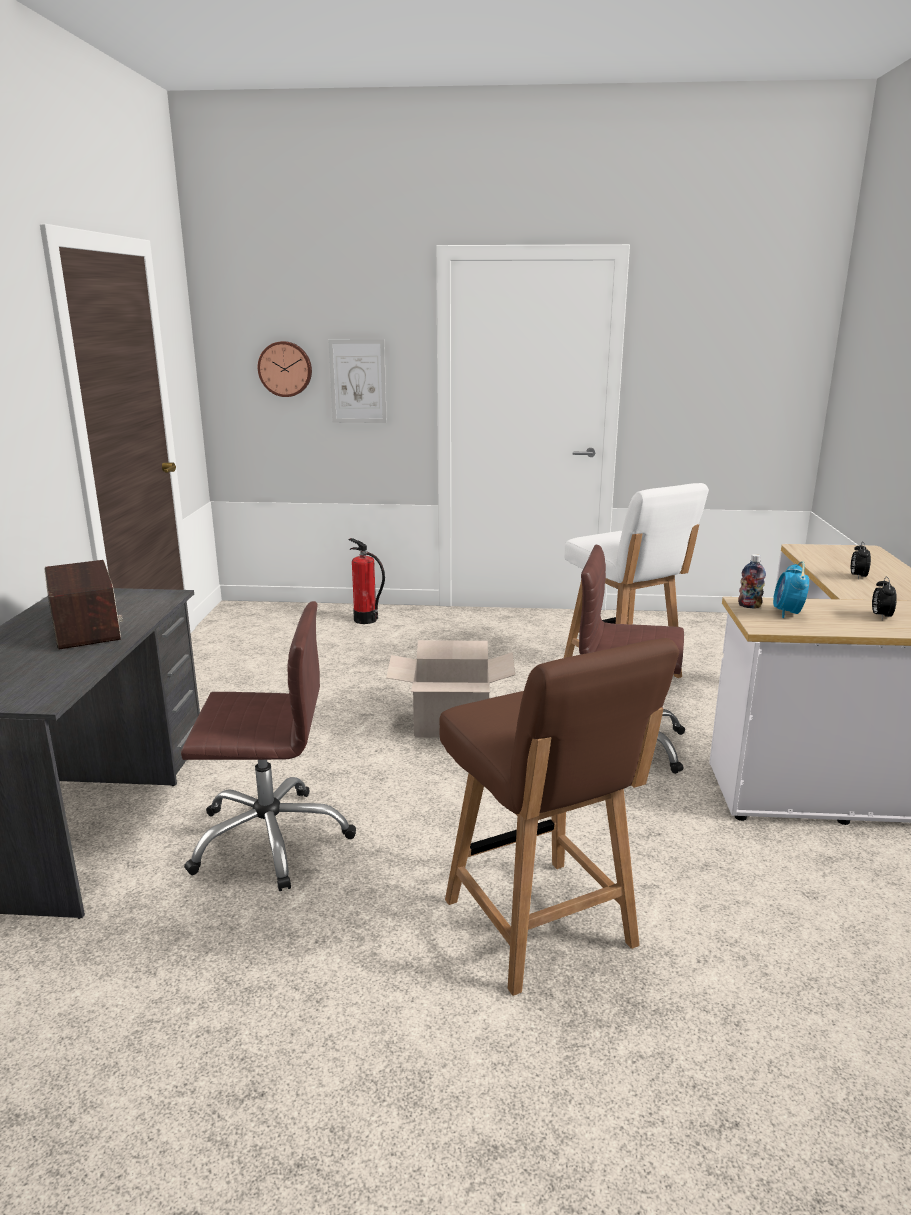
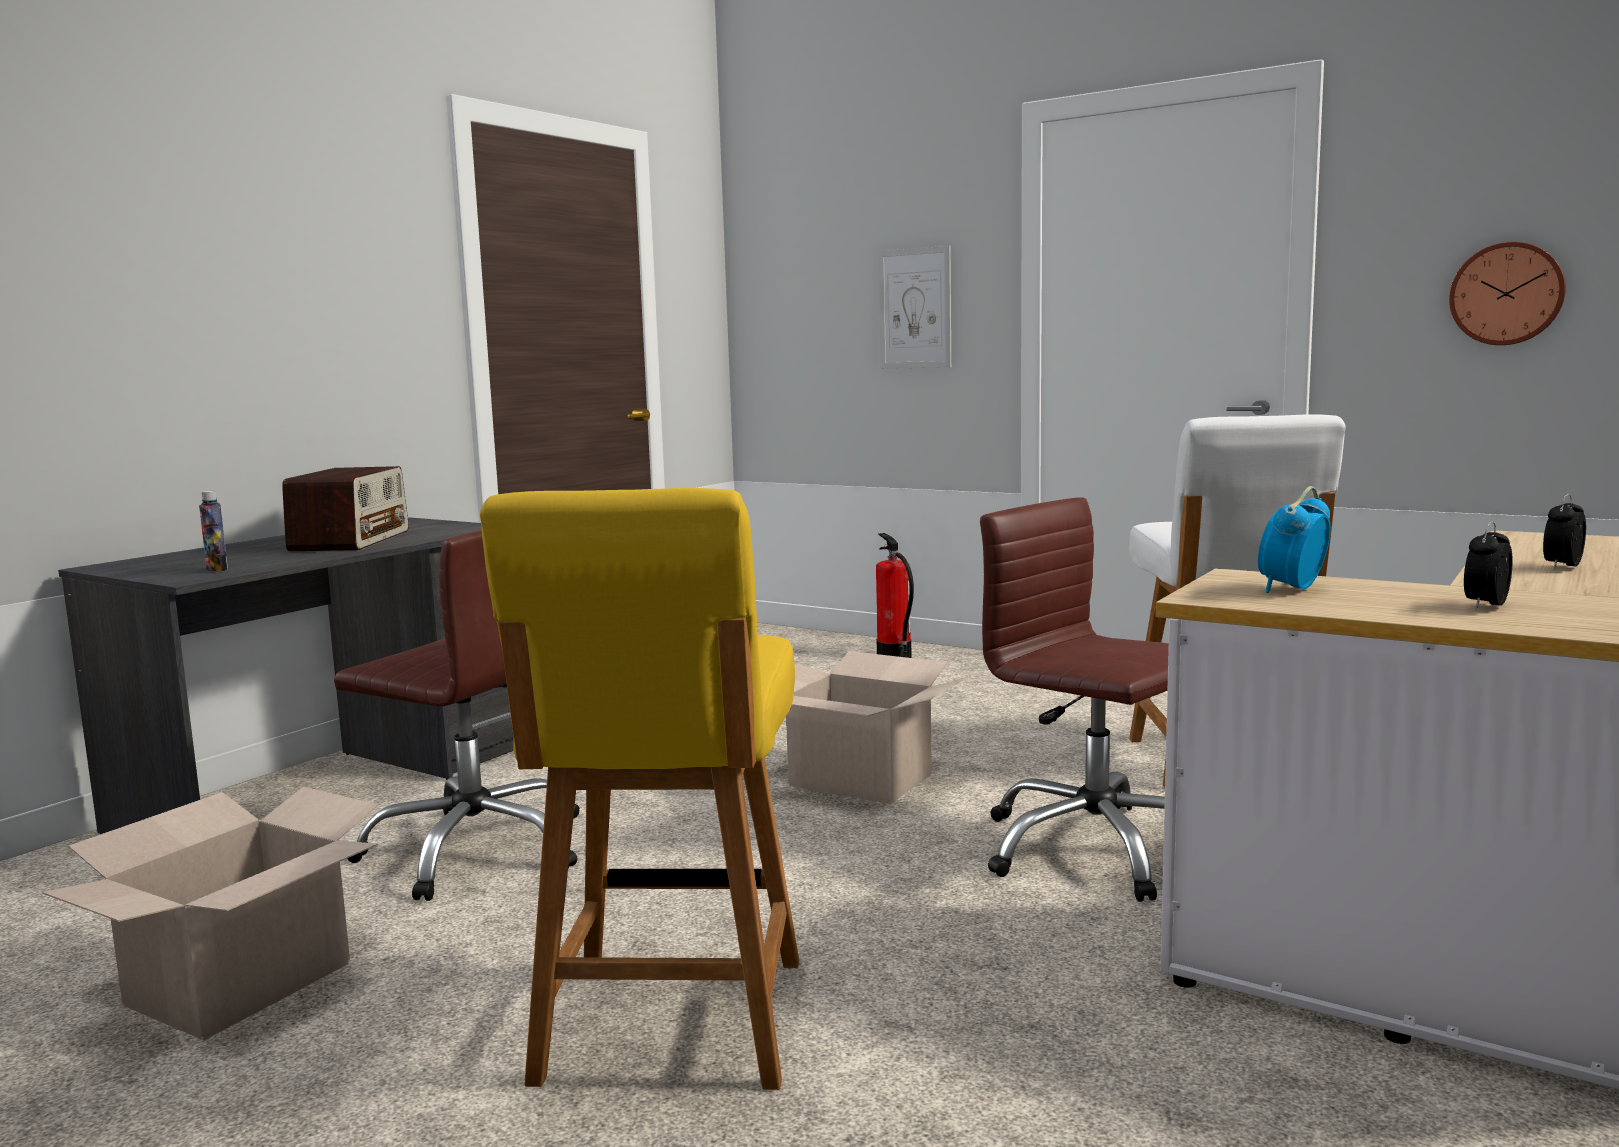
camera: 30 degrees right, 10 degrees down
(238, 995) = (239, 983): none -> cardboard box
(285, 369) = (826, 296): wall clock -> wall clock (1506, 294)
(541, 925) = (671, 1023): brown chair -> yellow chair
(749, 606) = (1236, 578): bottle -> bottle (217, 569)

